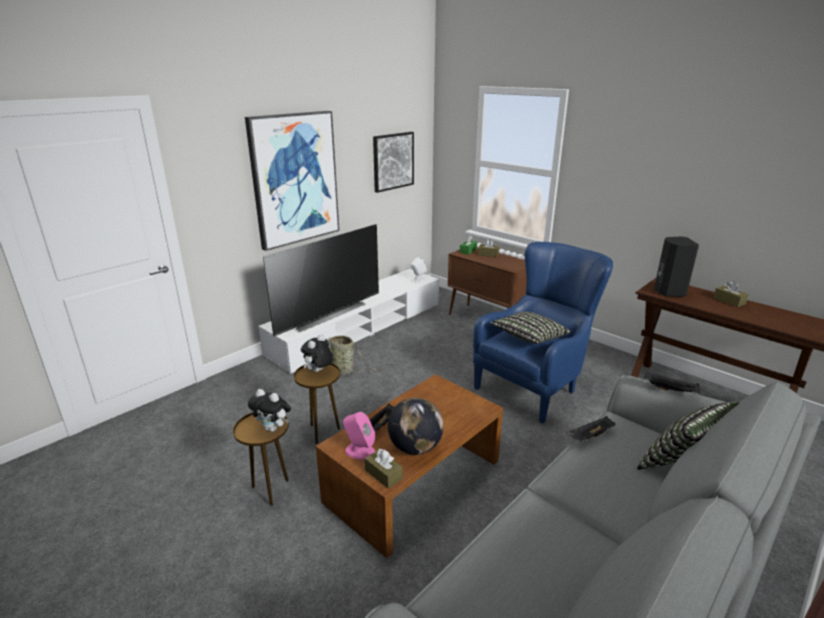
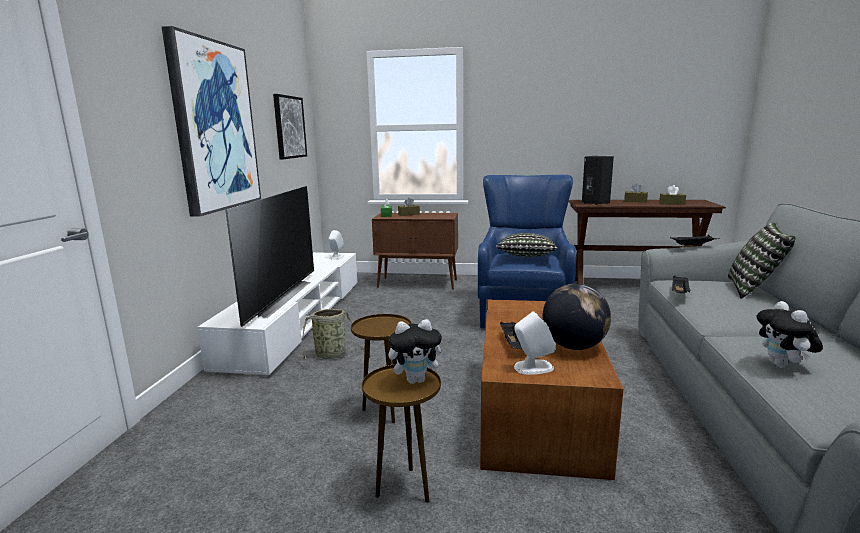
camera: 35 degrees left, 10 degrees down
(318, 371) = (377, 324): plush toy -> plush toy (782, 366)
(359, 451) = (533, 367): pink speaker -> white speaker
(383, 474) = (588, 373): brown tissue box -> brown tissue box (671, 203)

